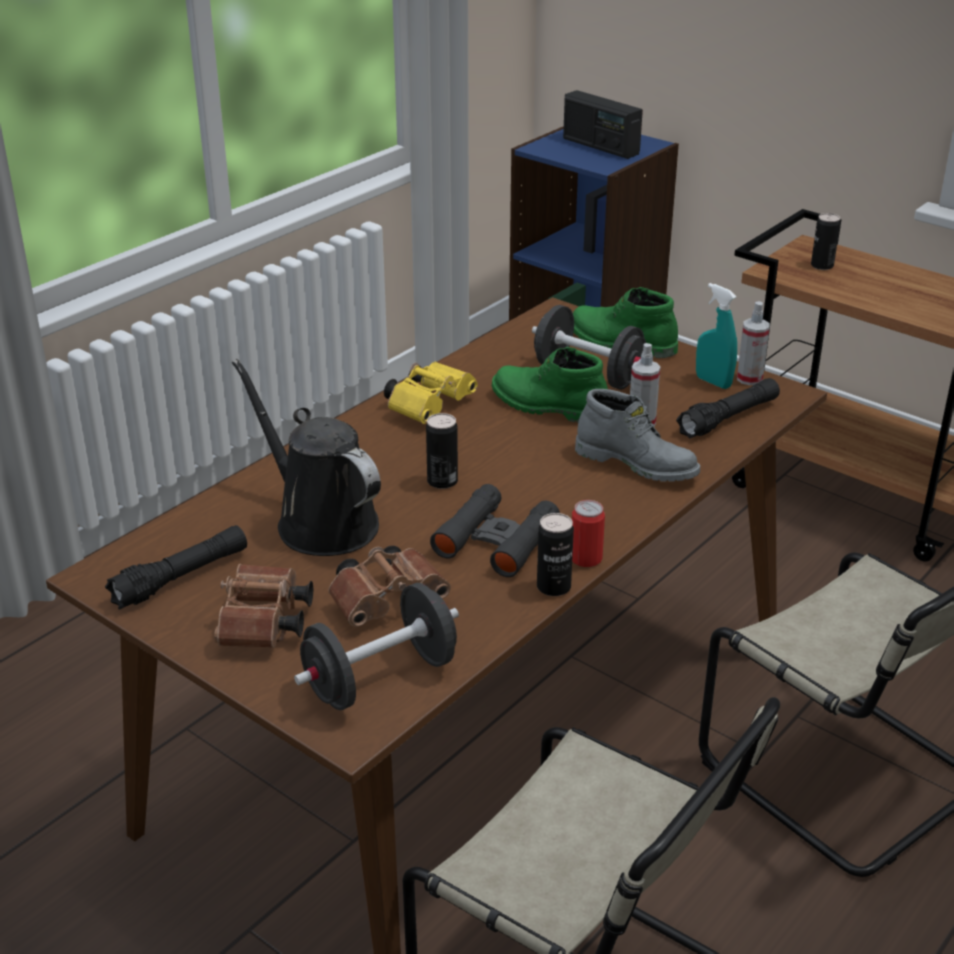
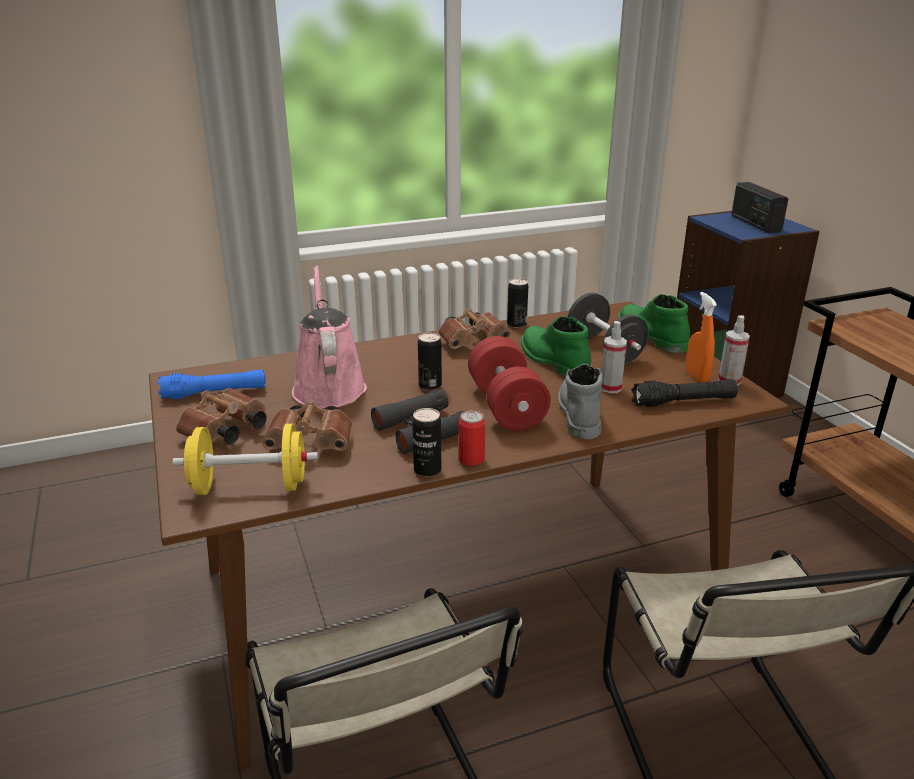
camera: 30 degrees right, 5 degrees down
(181, 578) = (214, 393): black flashlight -> blue flashlight
(320, 521) = (328, 386): black watering can -> pink watering can
(380, 678) = (250, 486): black dumbbell -> yellow dumbbell
(430, 405) = (474, 342): yellow binoculars -> brown binoculars
(556, 481) = (506, 406): none -> red dumbbell
(637, 464) = (578, 411): grey boot -> grey boot turned 150 degrees counterclockwise
(713, 382) = (696, 376): turquoise spray bottle -> orange spray bottle
(822, 266) = (883, 329): can -> can (516, 324)

